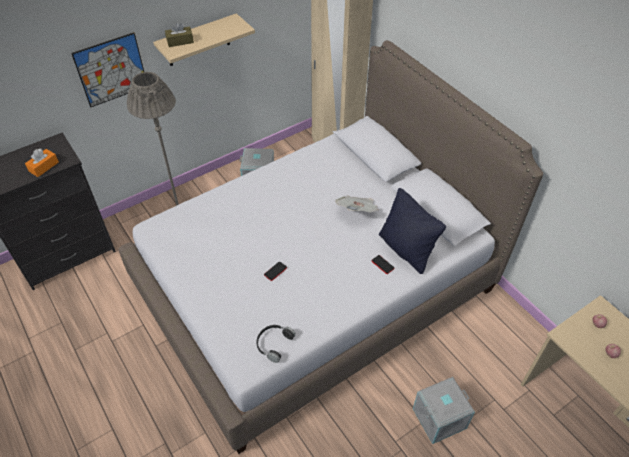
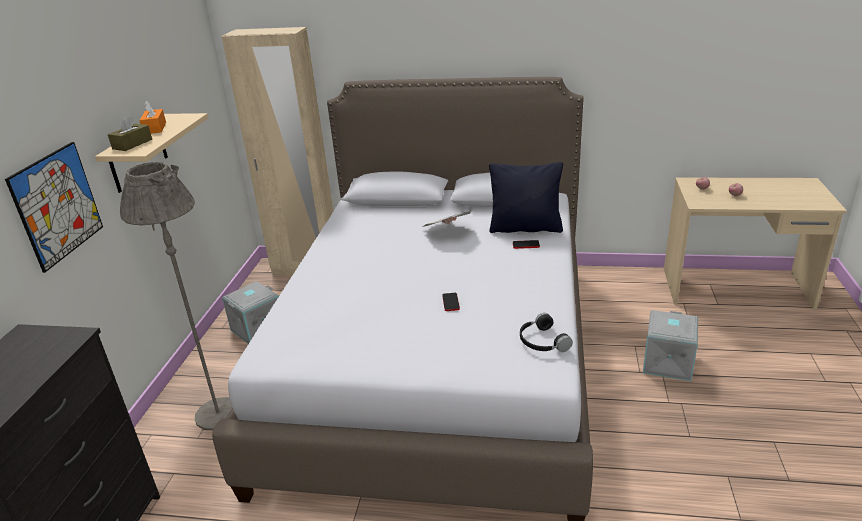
camera: 45 degrees left, 20 degrees down
(44, 167) = (42, 360): orange tissue box -> orange tissue box (155, 128)

